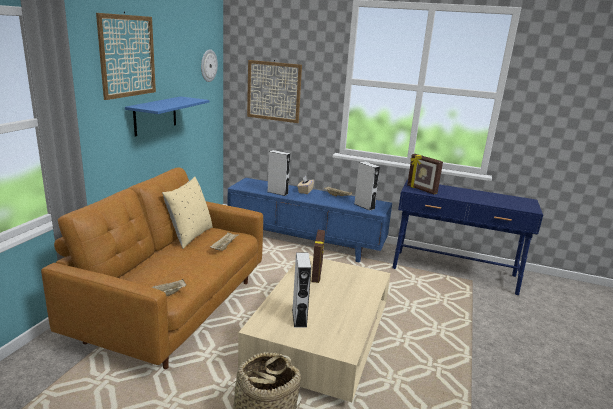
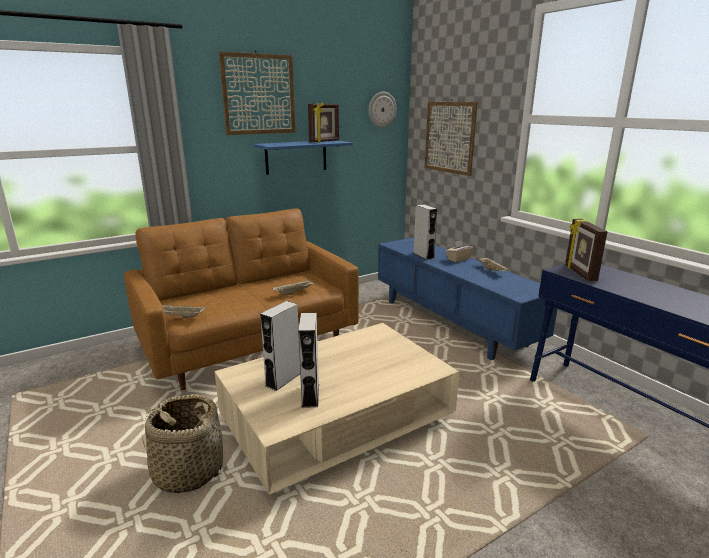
camera: 40 degrees right, 0 degrees up
(190, 236) = (283, 277): beige pillow -> none
(317, 273) = (368, 345): picture frame -> picture frame (324, 141)
(364, 206) = (510, 287): grey speaker -> grey speaker (310, 395)

